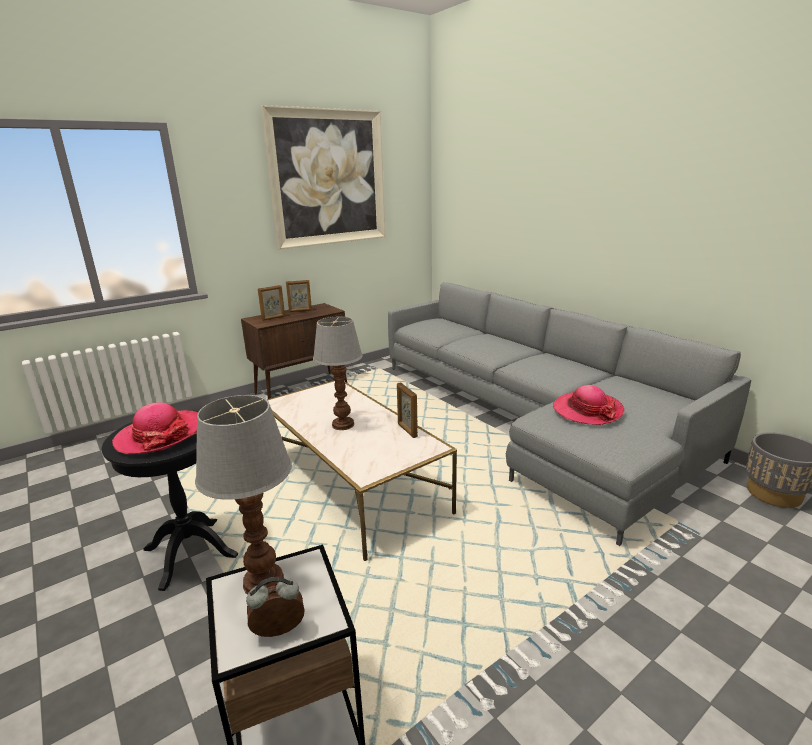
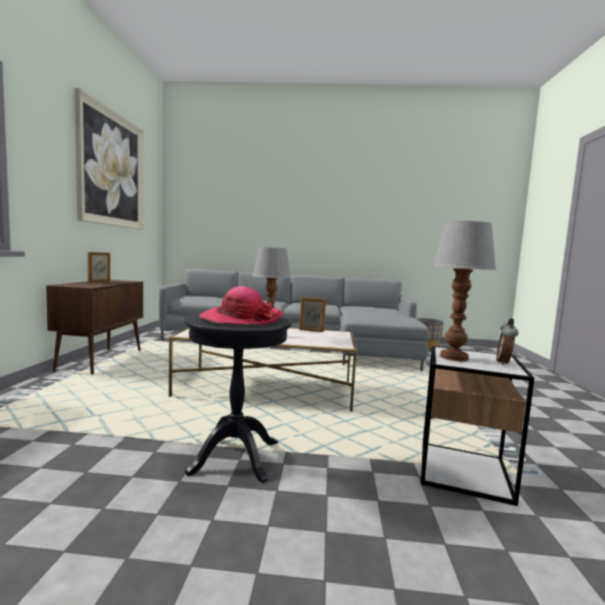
camera: 50 degrees left, 15 degrees down
(273, 318) = (87, 284): picture frame -> none
(587, 410) = (370, 312): hat -> none

